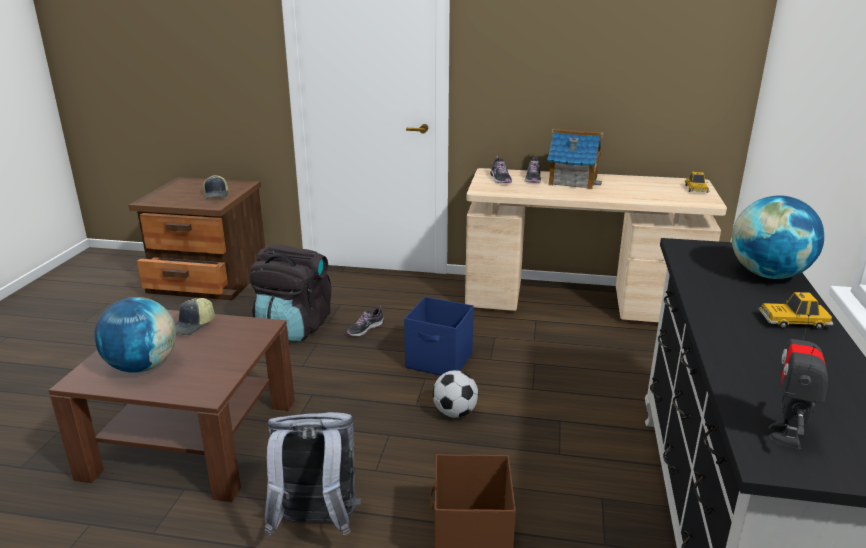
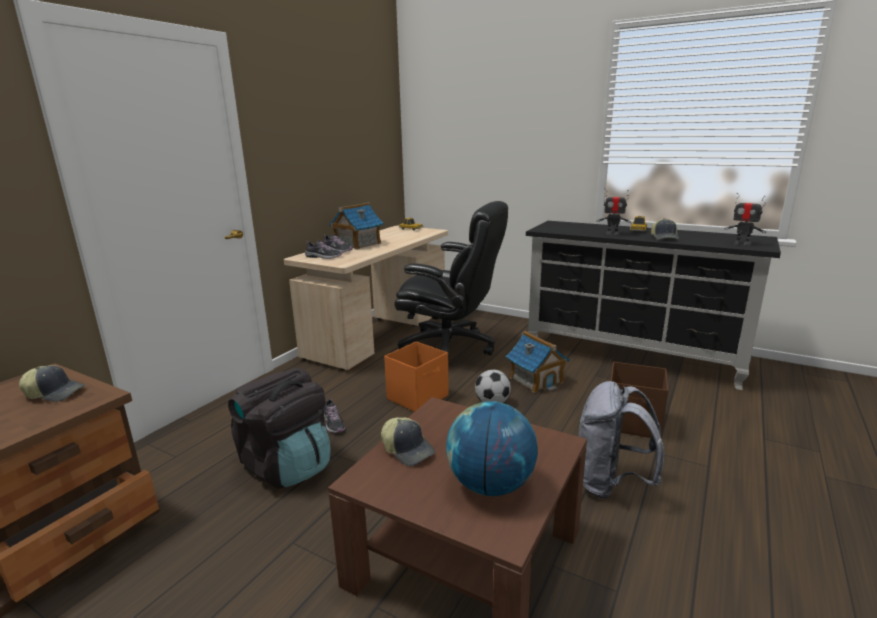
camera: 70 degrees left, 5 degrees down
(440, 361) = (418, 397): blue storage box -> orange storage box
(543, 440) = (536, 379): none -> toy house
(578, 358) = (451, 349): none -> black office chair
(722, 299) = (612, 234): none -> toy robot
(747, 347) = (664, 237): none -> cap
(768, 275) = (585, 226): globe -> none

